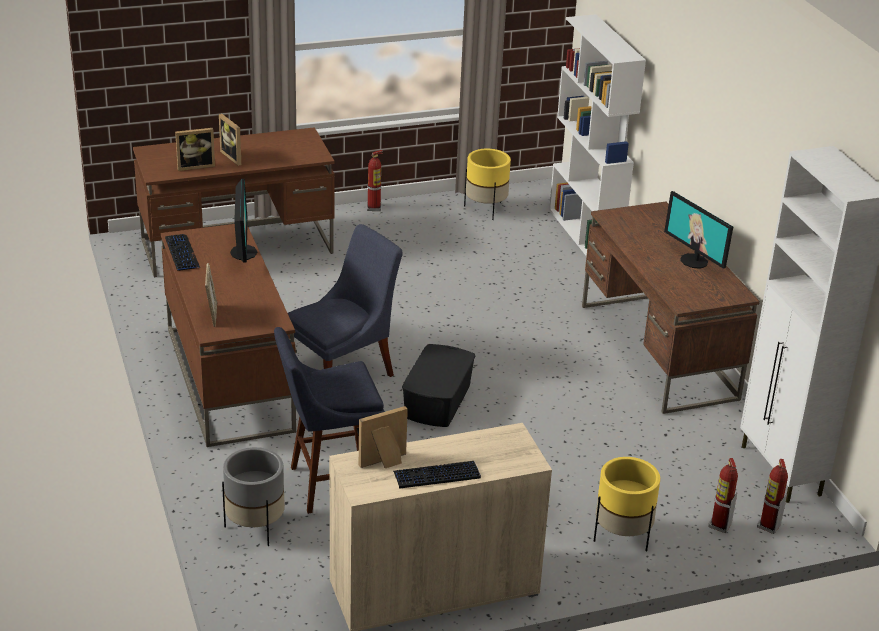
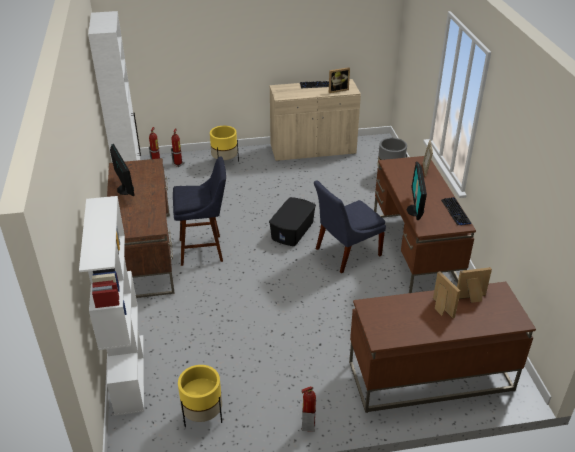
camera: 170 degrees left, 5 degrees up
(328, 485) = (356, 191): blue stool -> blue stool (204, 250)

